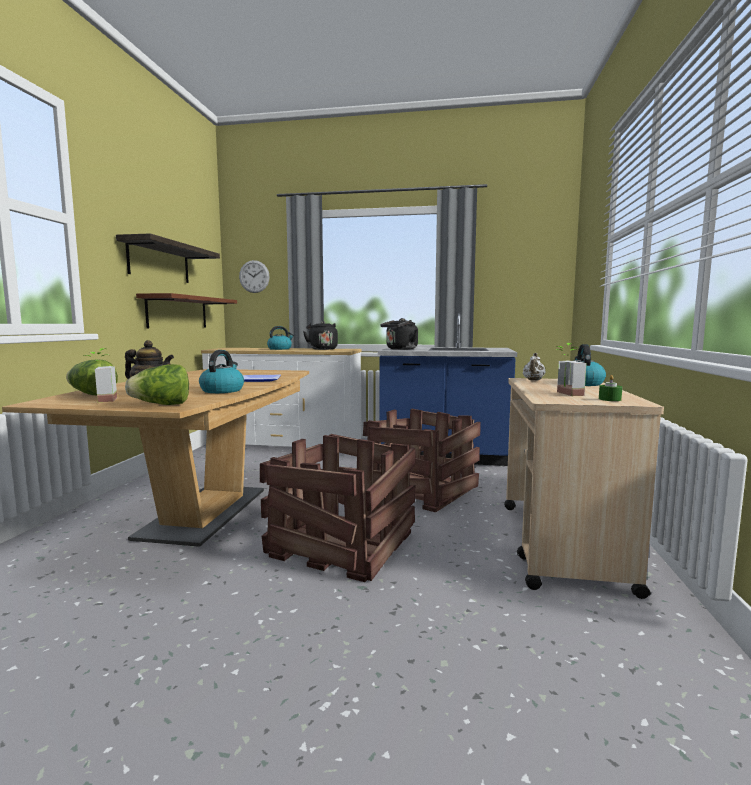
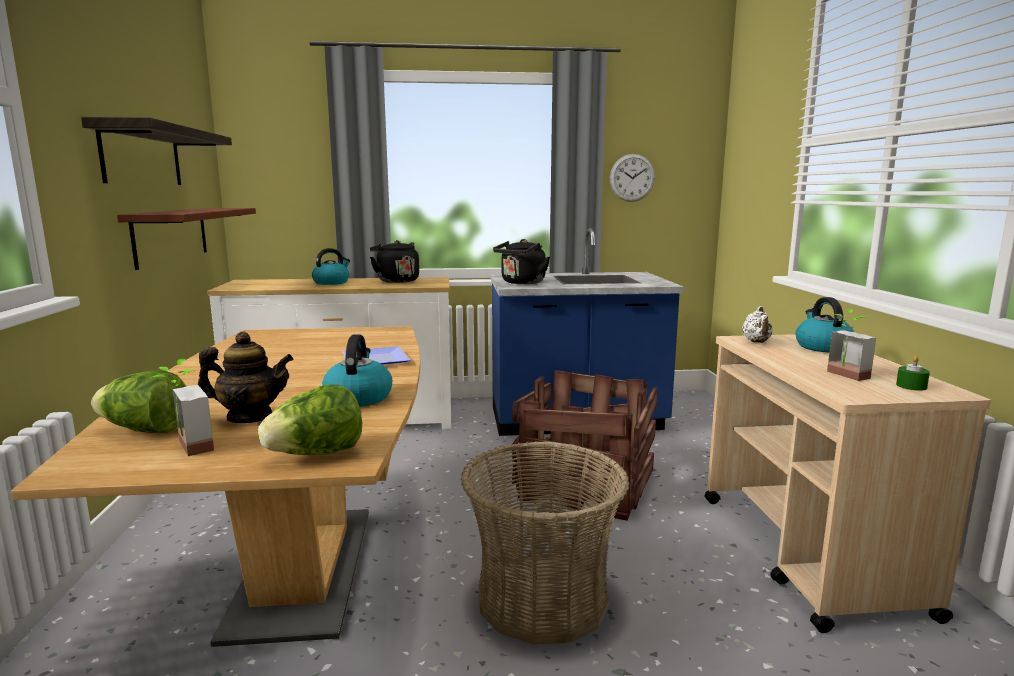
camera: 15 degrees left, 5 degrees up
(254, 276) = (273, 168): wall clock -> wall clock (632, 178)
(340, 545) = (542, 599): crate -> basket

